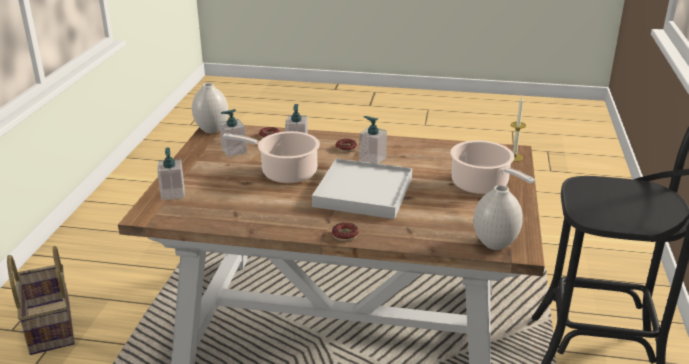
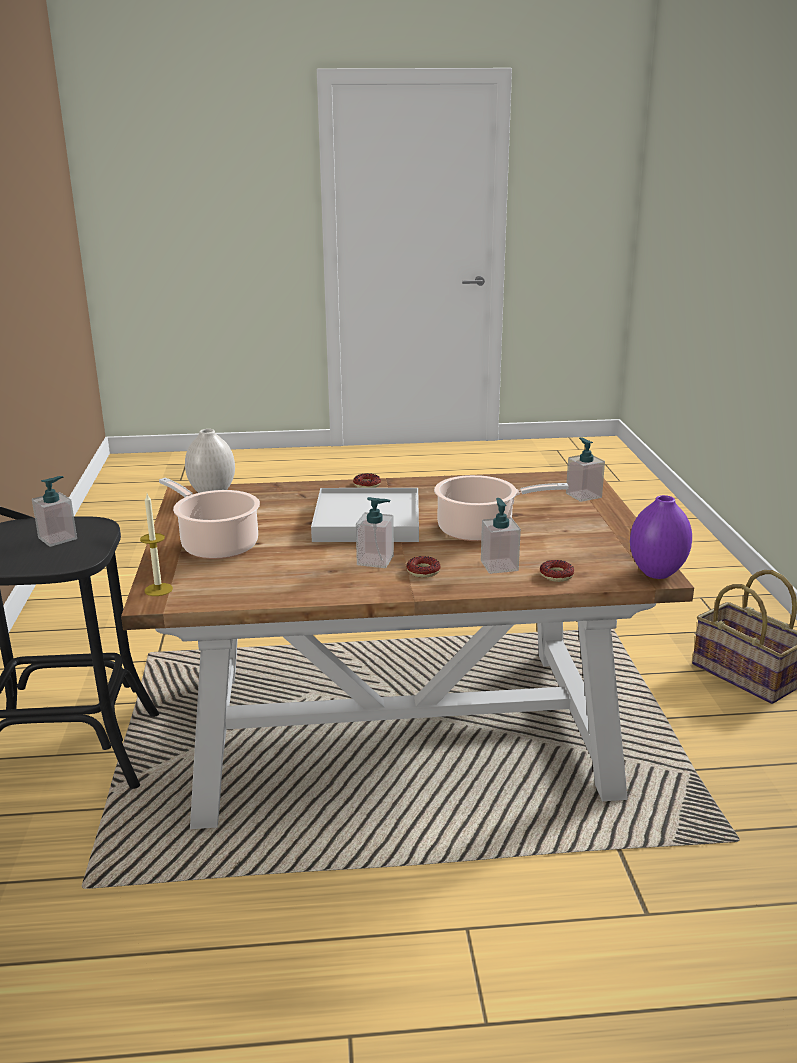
camera: 165 degrees right, 5 degrees down
(212, 130) = (656, 573): white vase -> purple vase
(234, 151) = (580, 547): soap dispenser -> soap dispenser (58, 538)

